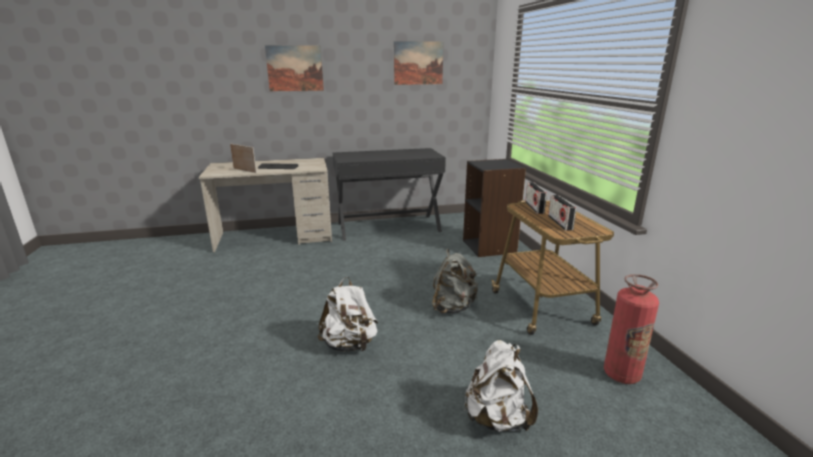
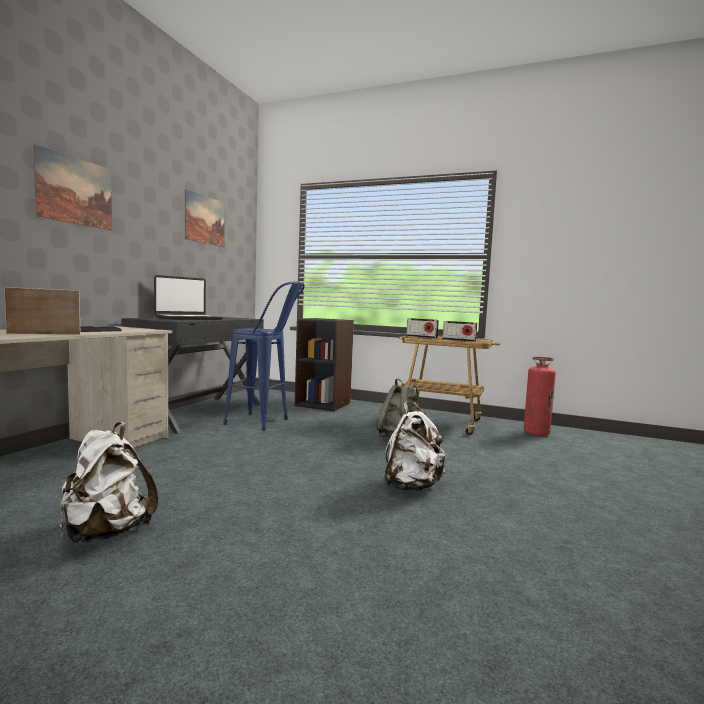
camera: 55 degrees left, 15 degrees down
(375, 155) = (188, 318): none -> laptop
(403, 250) = (265, 423): none -> blue stool
(496, 418) = (562, 471): white backpack -> white backpack (106, 533)

